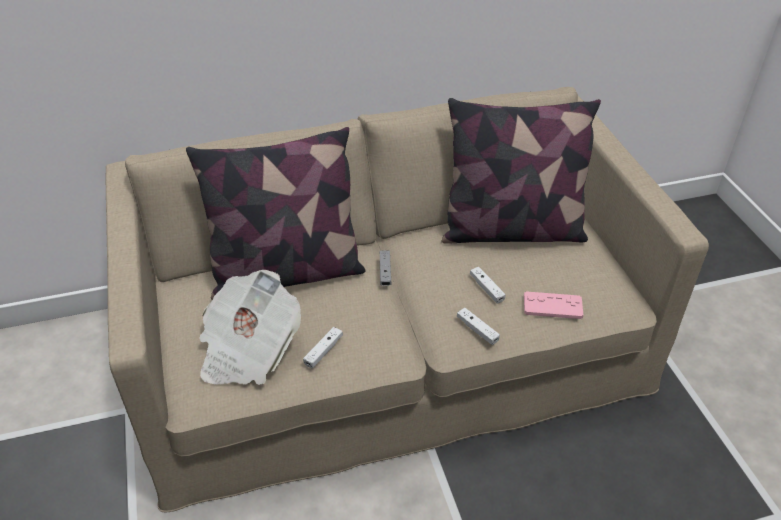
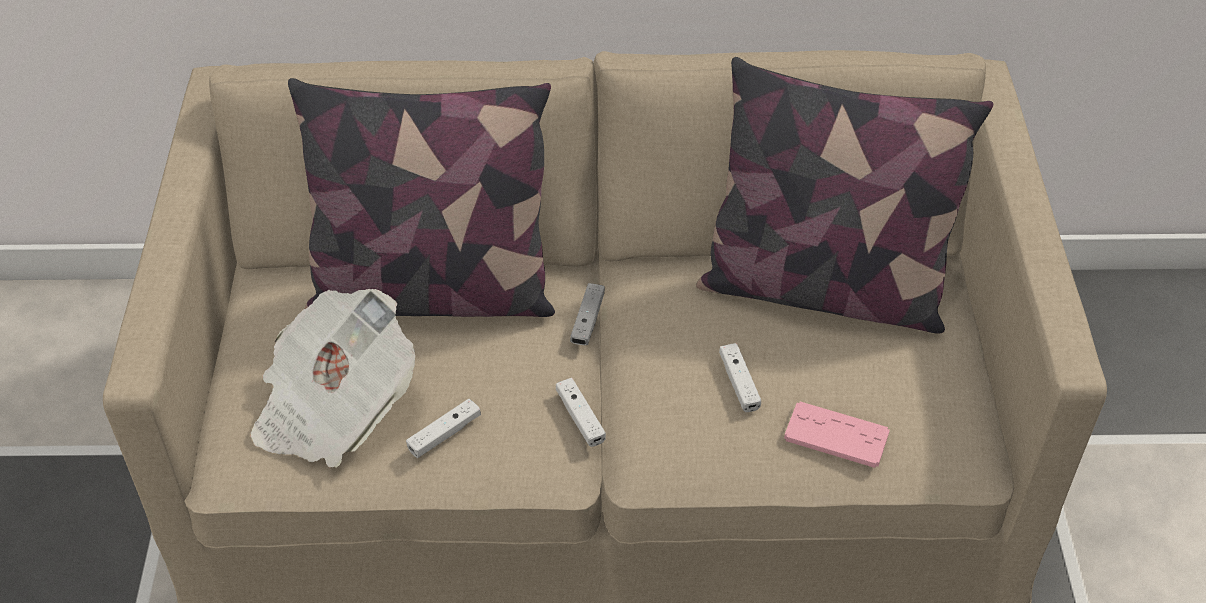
camera: 15 degrees right, 5 degrees up
(477, 330) = (696, 450): white game controller -> white game controller (580, 418)

